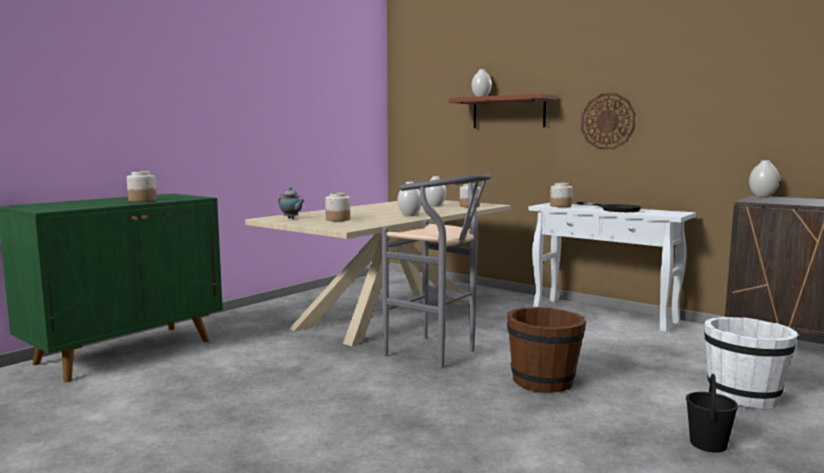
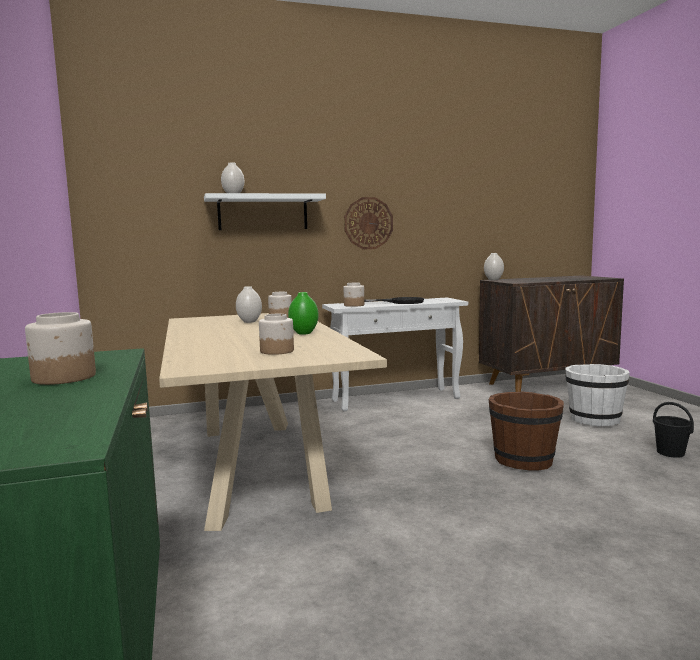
camera: 55 degrees left, 0 degrees up
(291, 218) = (219, 362): teapot -> none
(410, 215) = (304, 333): white vase -> green vase
(438, 354) = (413, 477): grey stool -> none
(508, 112) = (263, 213): brown shelf -> white shelf

